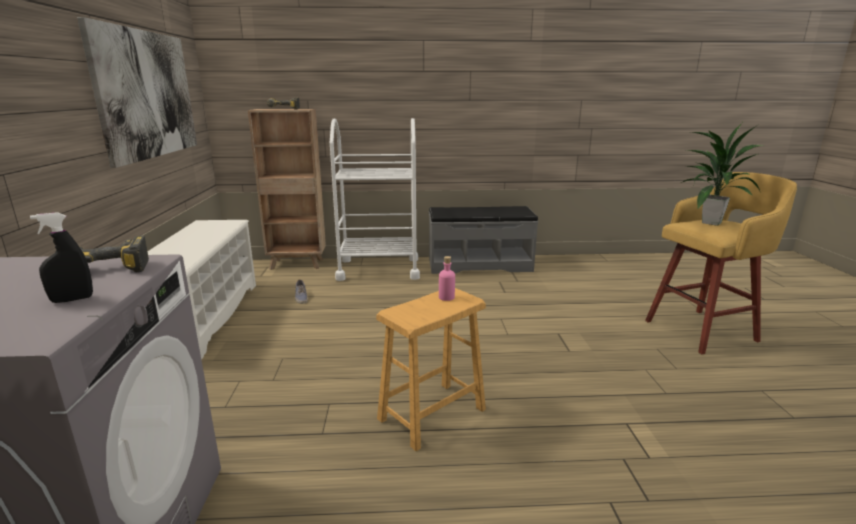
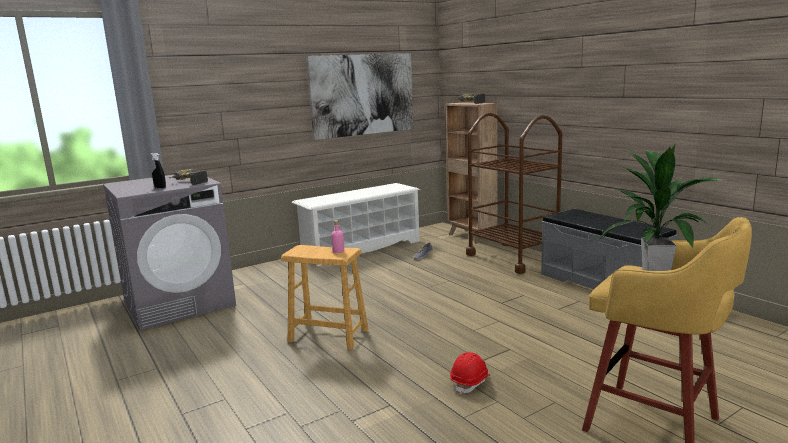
camera: 60 degrees right, 5 degrees down
(379, 269) = (512, 257): white cart -> brown cart
(606, 369) = (470, 382): none -> red hard hat

